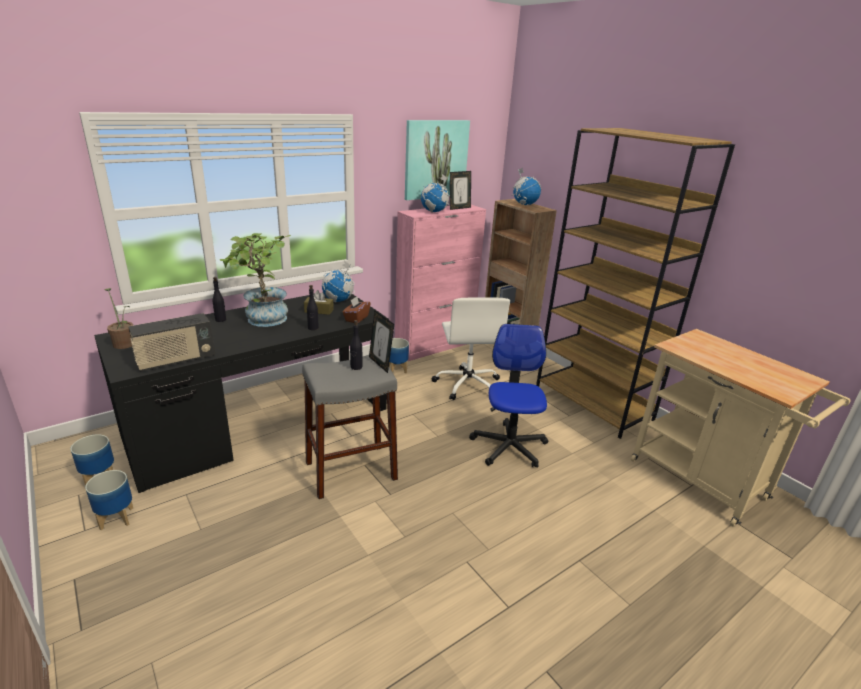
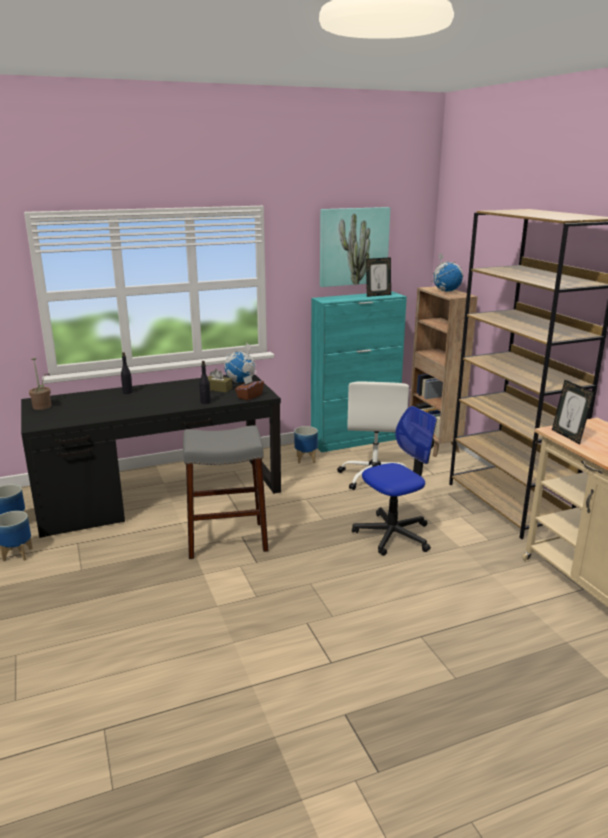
camera: 15 degrees right, 5 degrees down
(176, 360) = (78, 420): radio -> none
(263, 321) = (163, 394): potted plant -> none
(356, 367) = (230, 435): black bottle -> none
(380, 364) = (253, 433): picture frame -> picture frame (568, 436)
(434, 212) = (348, 298): globe -> none
(435, 346) = (355, 440): pink cabinet -> turquoise cabinet
(509, 446) = (393, 535): office chair -> office chair turned 45 degrees clockwise

